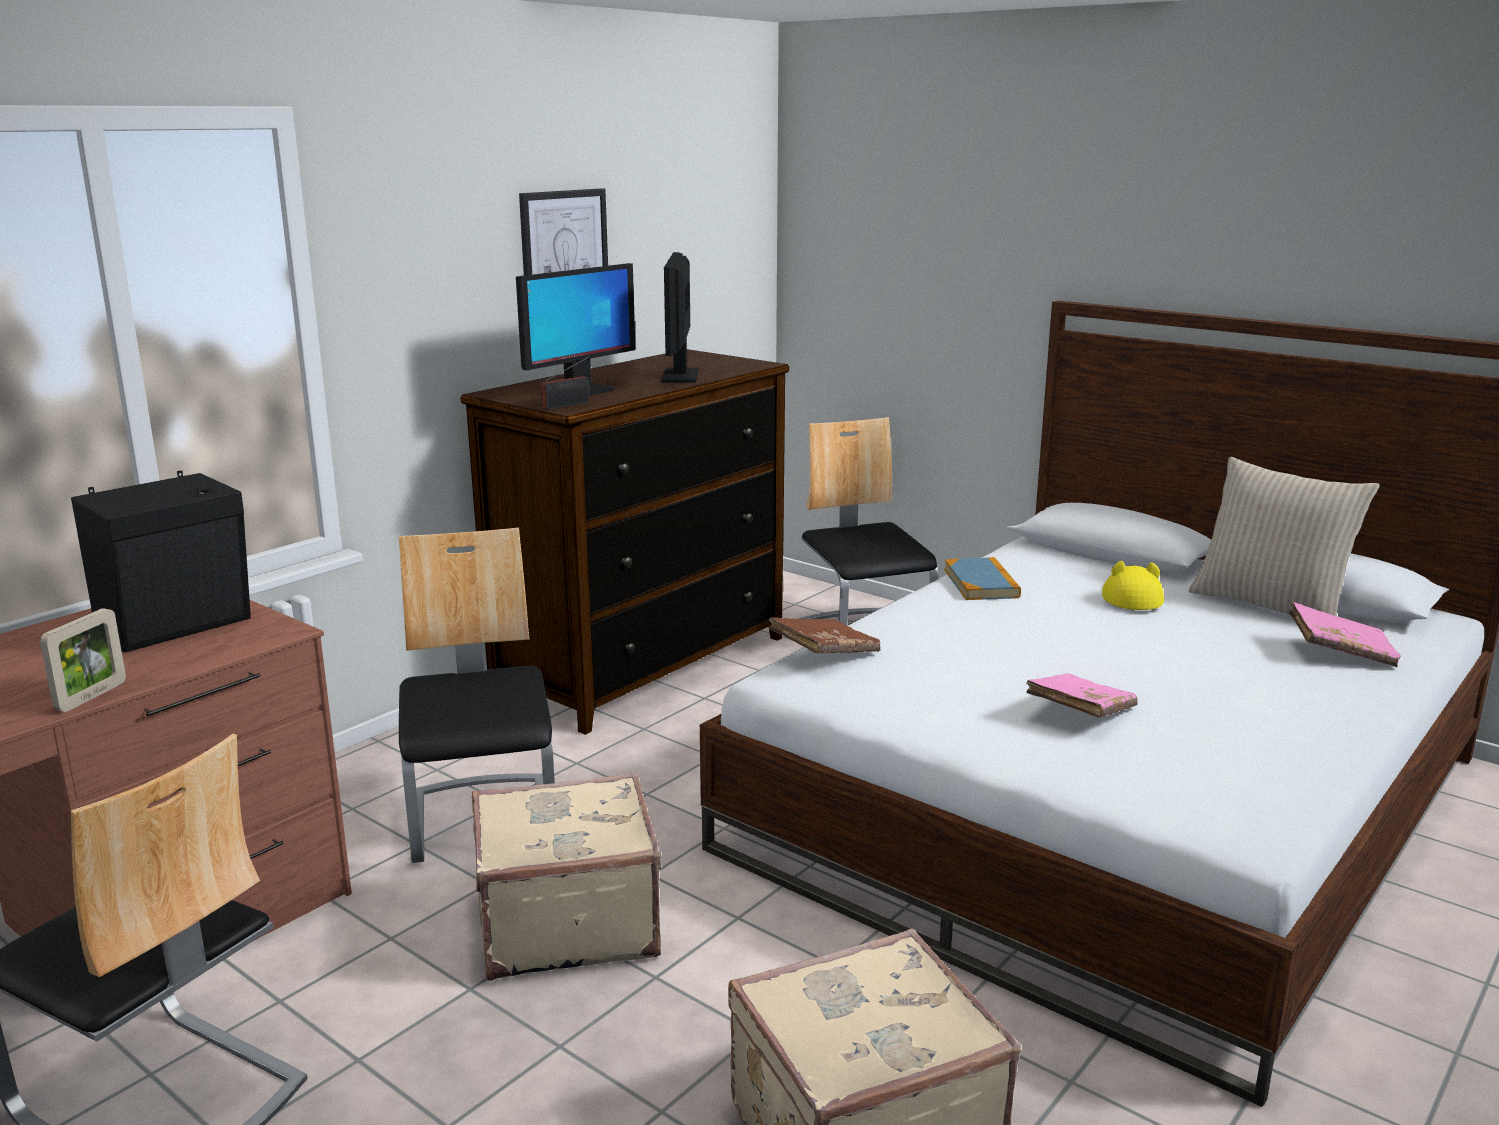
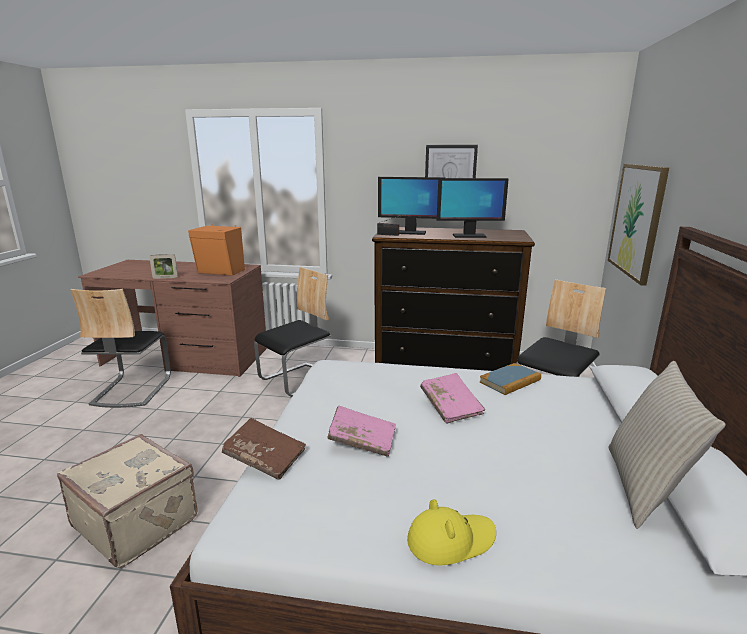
camera: 60 degrees right, 0 degrees up
(179, 626) = (220, 272): black speaker -> orange speaker
(566, 923) = (244, 415): beige suitcase -> none
(680, 376) = (468, 236): monitor -> monitor turned 150 degrees counterclockwise
(824, 652) = (363, 365): brown book -> brown book (265, 458)
(884, 302) = (637, 220): none -> picture
(1130, 597) = (564, 428): yellow hat -> yellow hat (450, 540)
(1340, 651) = (591, 535): pink book -> pink book (451, 406)

